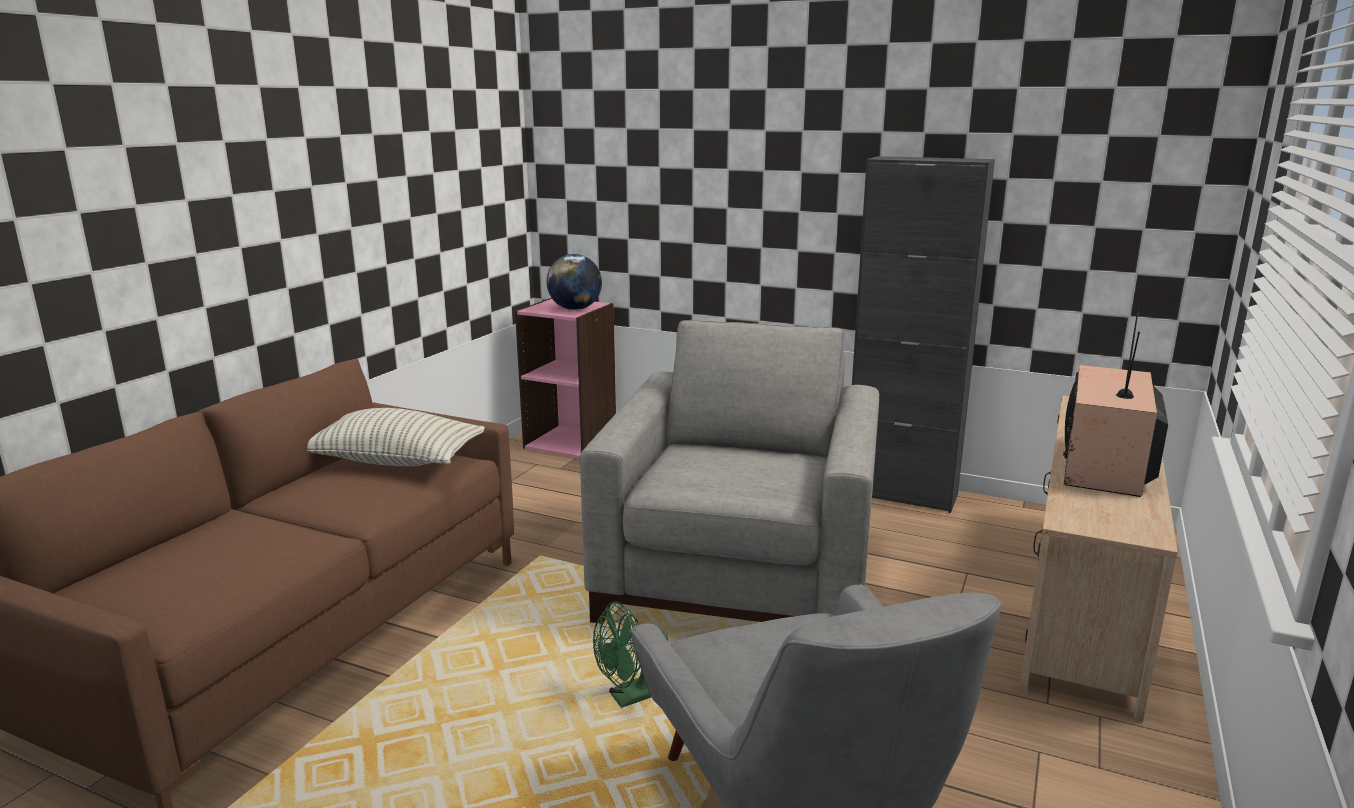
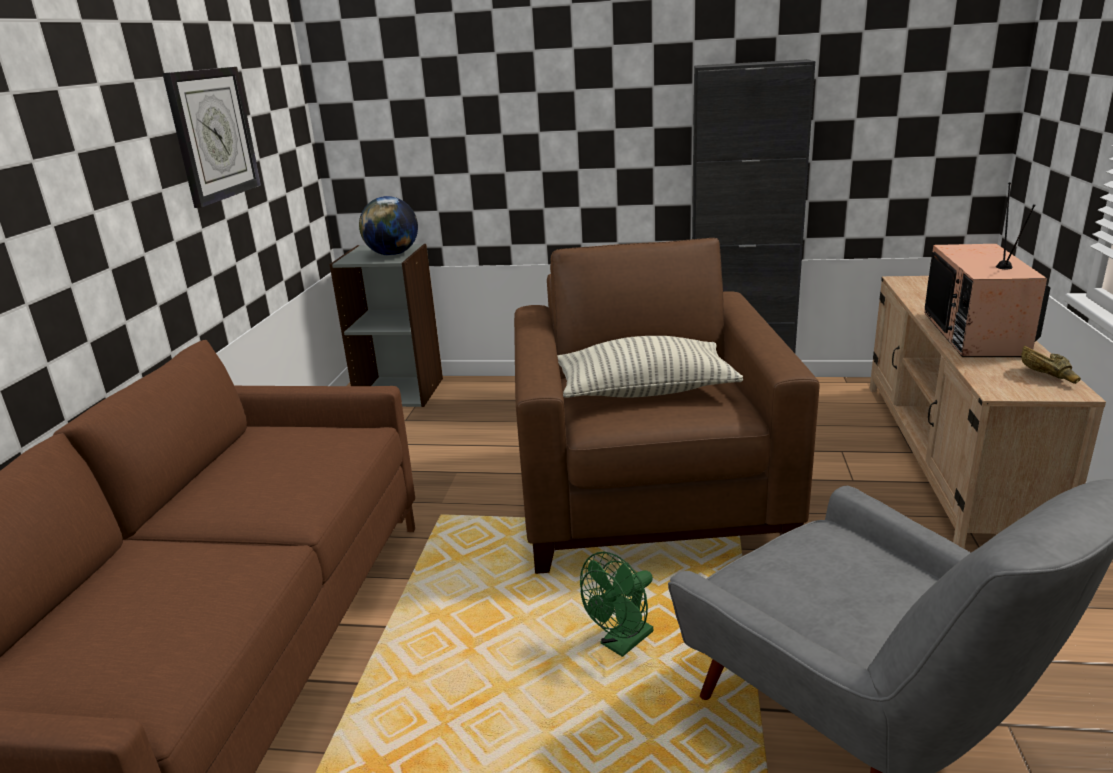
camera: 15 degrees left, 5 degrees up
(394, 461) = (287, 447): pillow -> pillow (645, 391)
(412, 184) = (213, 134): none -> wall clock
(571, 442) = (400, 391): pink bookcase -> grey bookcase
(740, 577) = (650, 496): grey armchair -> brown armchair
(1140, 518) = (1049, 376): none -> brown bowl

